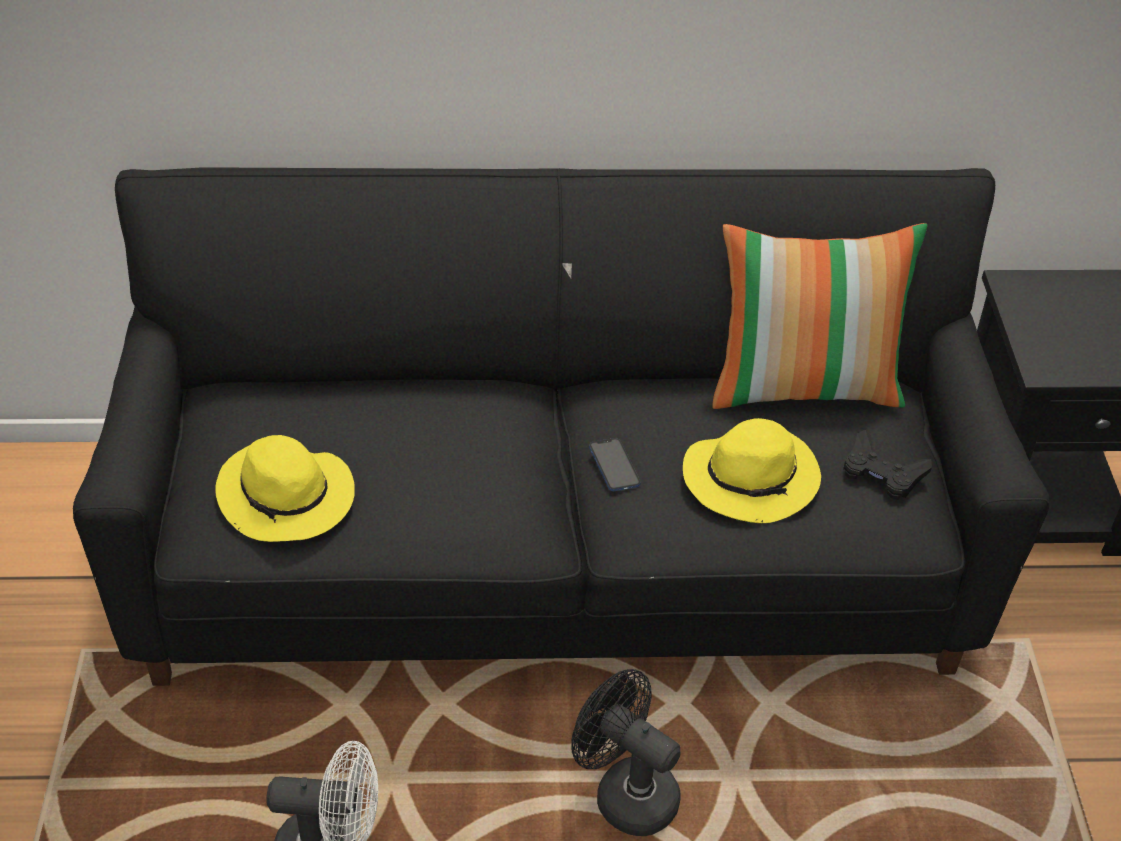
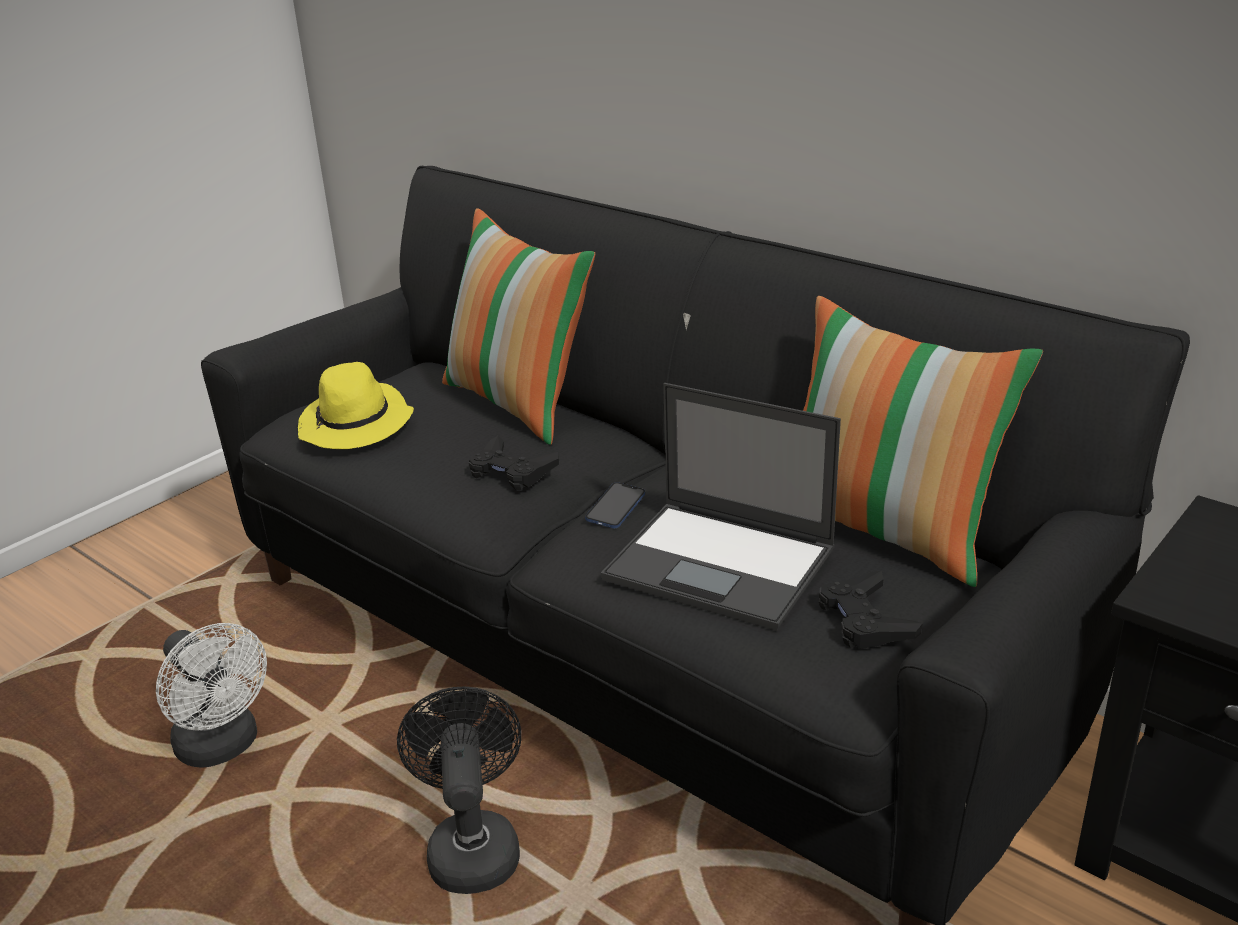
camera: 45 degrees right, 15 degrees down
(387, 396) = (519, 403): none -> pillow
(490, 474) = (511, 471): none -> black game controller
(752, 478) = (722, 565): yellow hat -> laptop

